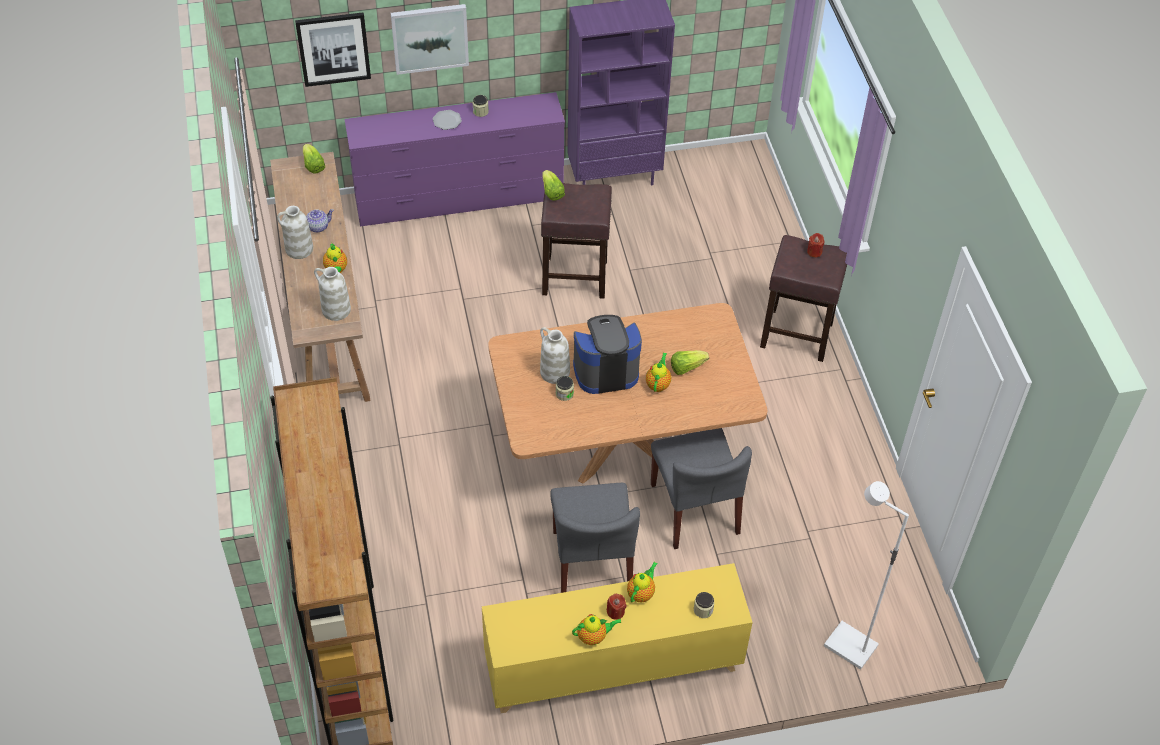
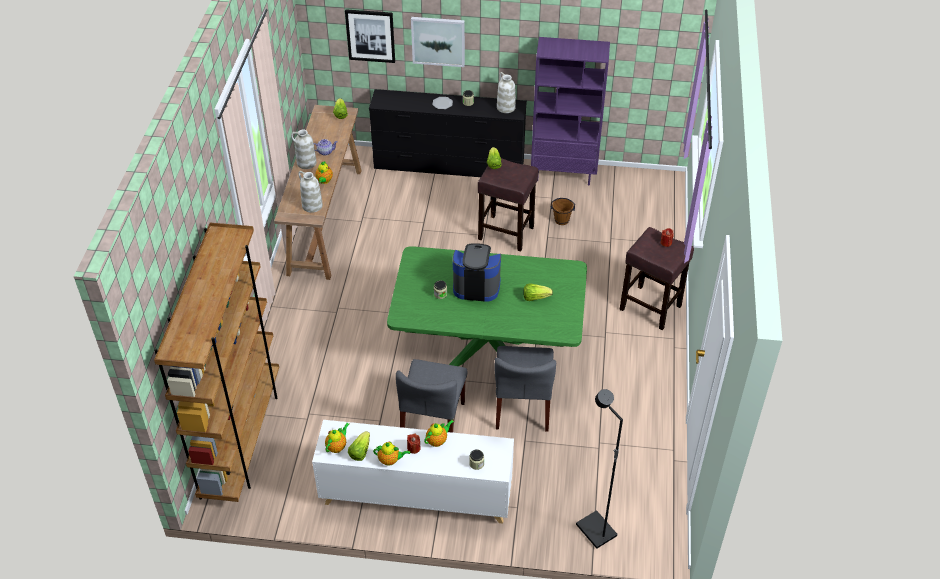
camera: 20 degrees right, 5 degrees down
(459, 199) = (449, 166): purple dresser -> black dresser
(549, 636) = (360, 451): none -> lettuce
(554, 372) = (440, 278): white vase -> white vase (505, 107)
(612, 666) = (416, 495): yellow cabinet -> white cabinet
(621, 448) = (488, 352): brown dining table -> green dining table
(638, 242) = (561, 220): none -> brown bucket
(658, 384) = (509, 303): teapot -> teapot (337, 446)
(849, 647) = (595, 531): white floor lamp -> black floor lamp

